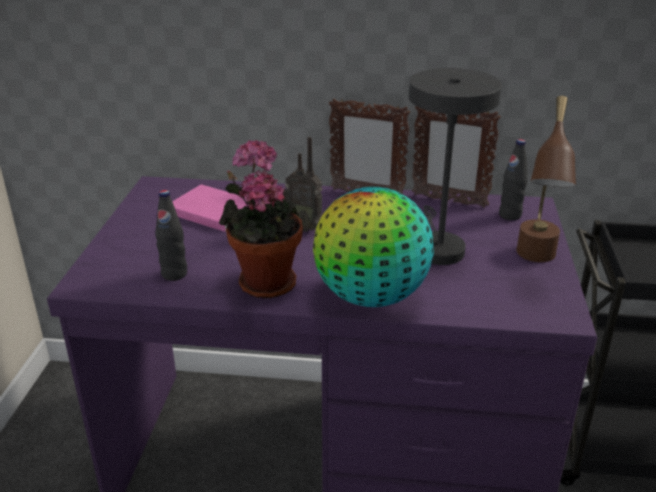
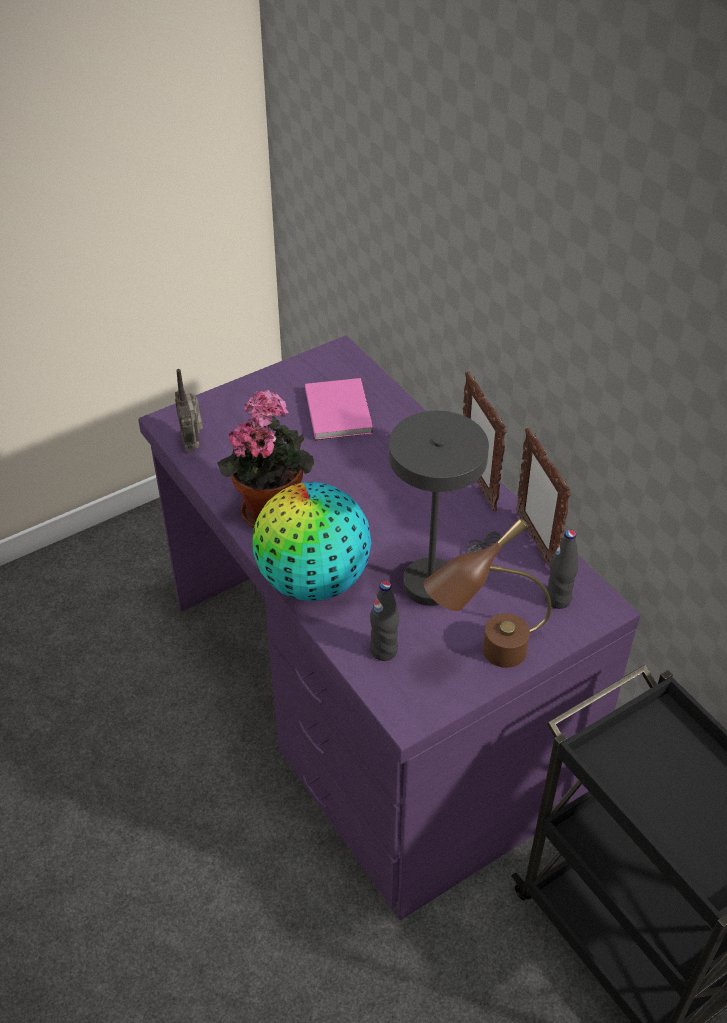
camera: 50 degrees right, 15 degrees up
(174, 274) = (228, 456): black bottle -> black bottle (383, 650)
(304, 227) = (375, 479): radio -> radio (193, 444)

